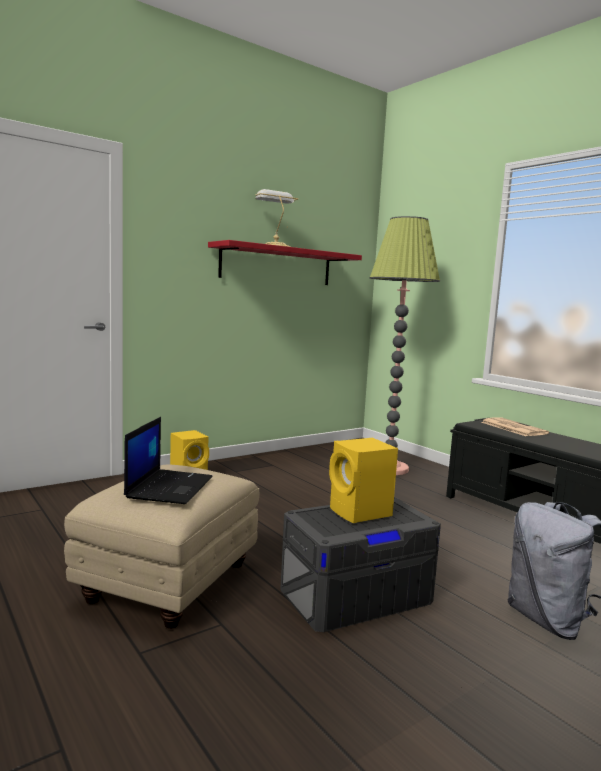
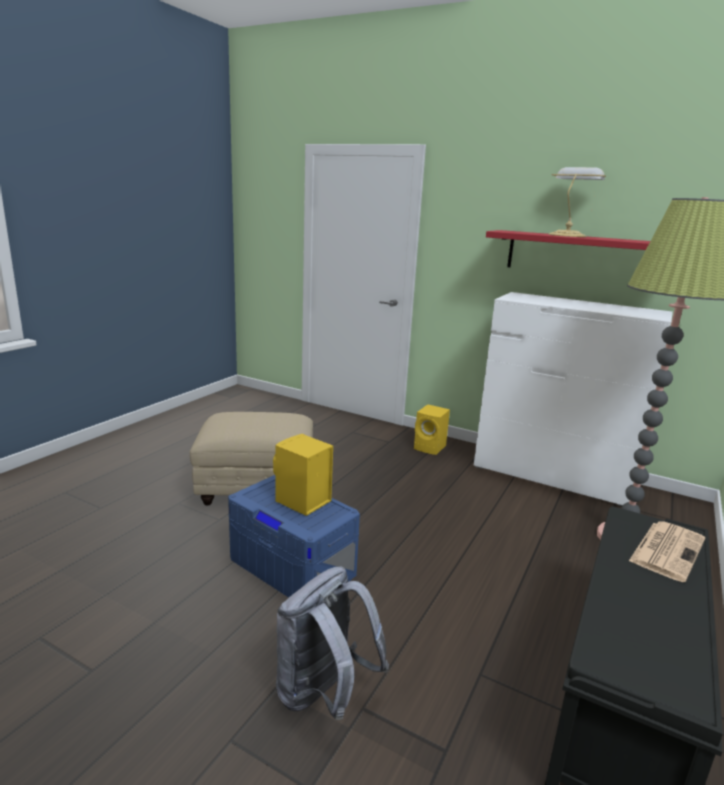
camera: 65 degrees right, 10 degrees up
(169, 487) = (242, 423): laptop -> none
(289, 458) = (551, 475): none -> white dresser
(356, 595) = (292, 565): grey storage box -> blue storage box

